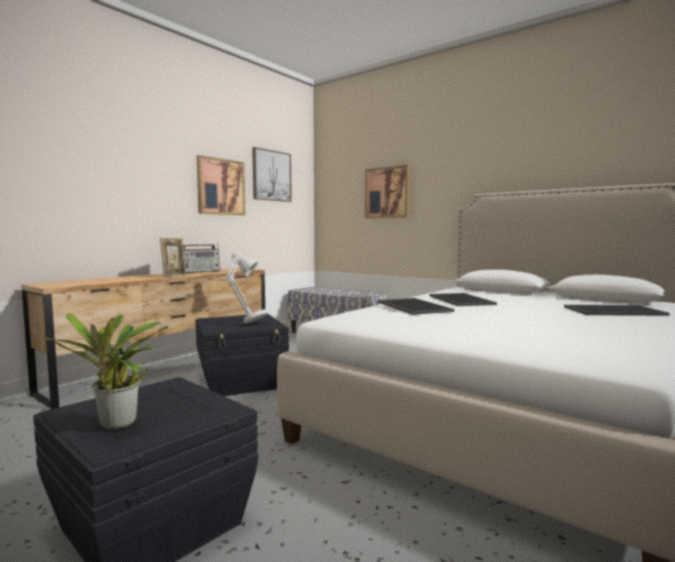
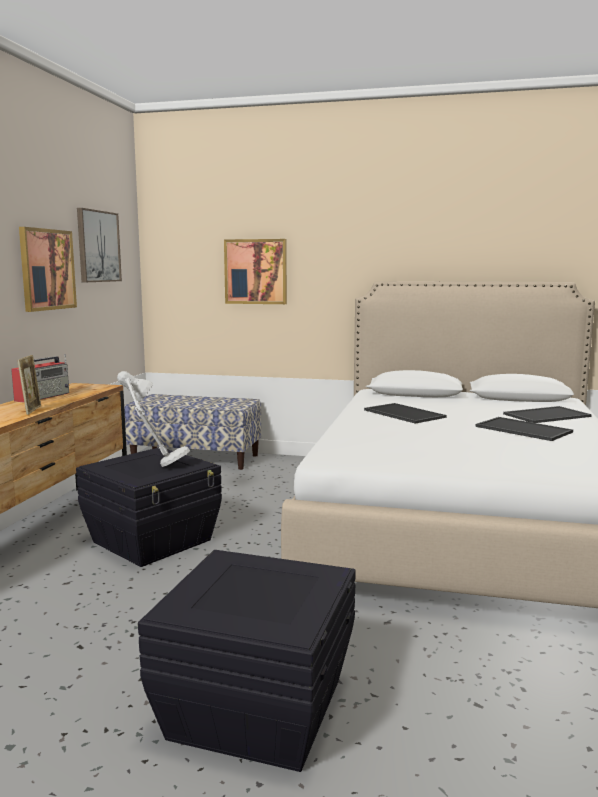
camera: 25 degrees left, 5 degrees up
(117, 426) = (261, 612): potted plant -> none
(411, 306) = (379, 430): tray -> tray (521, 429)

